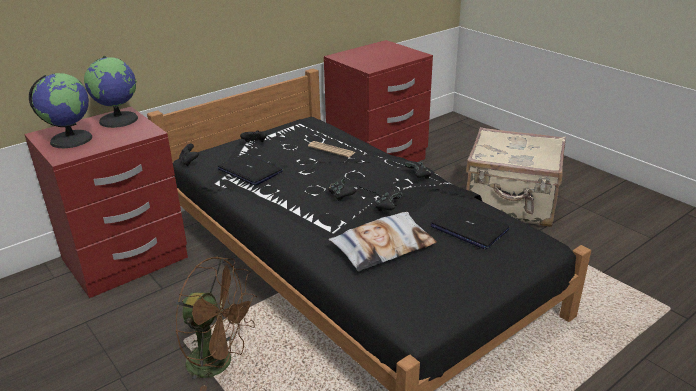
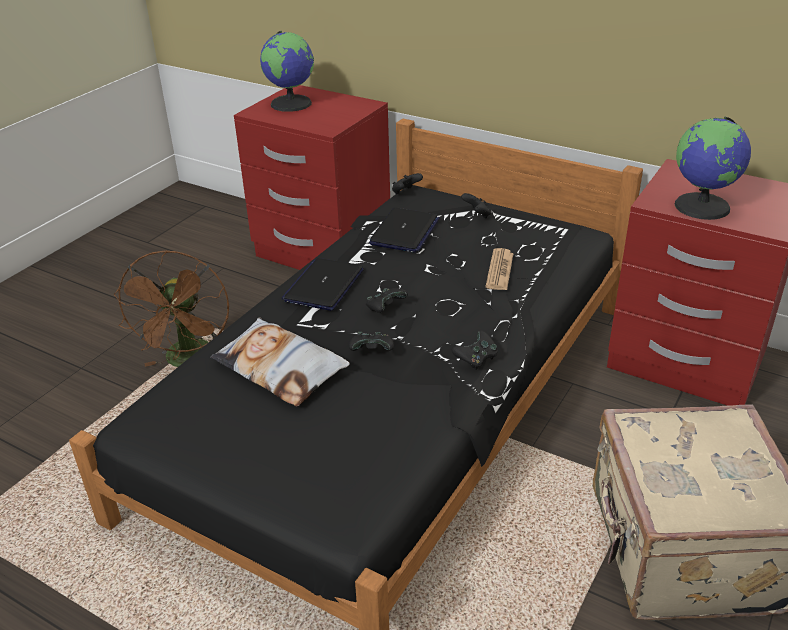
camera: 70 degrees right, 5 degrees up
(119, 119) = (349, 108): globe -> globe (703, 207)
(469, 228) = (358, 435): laptop -> laptop (324, 285)

